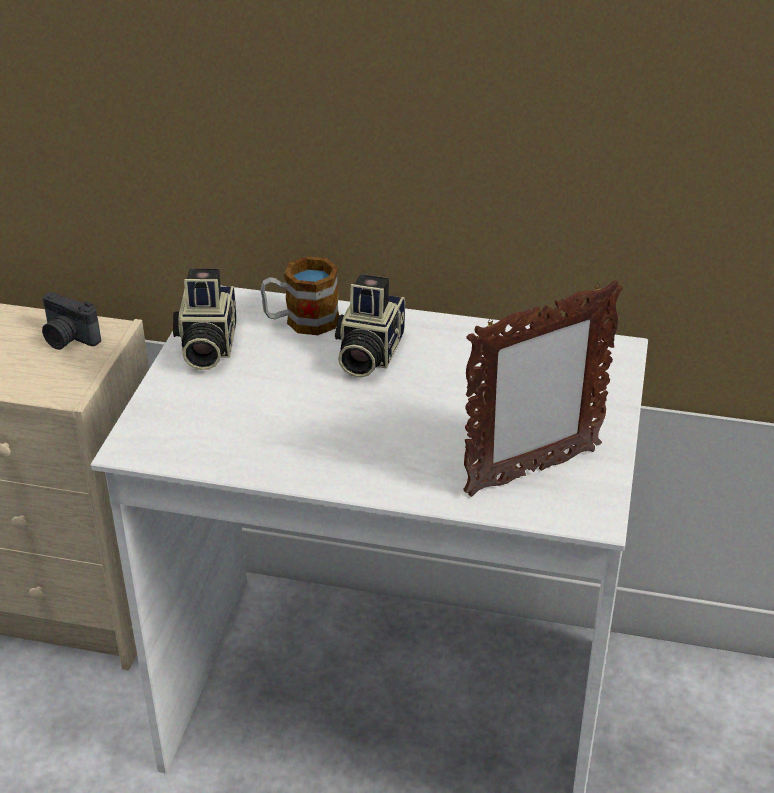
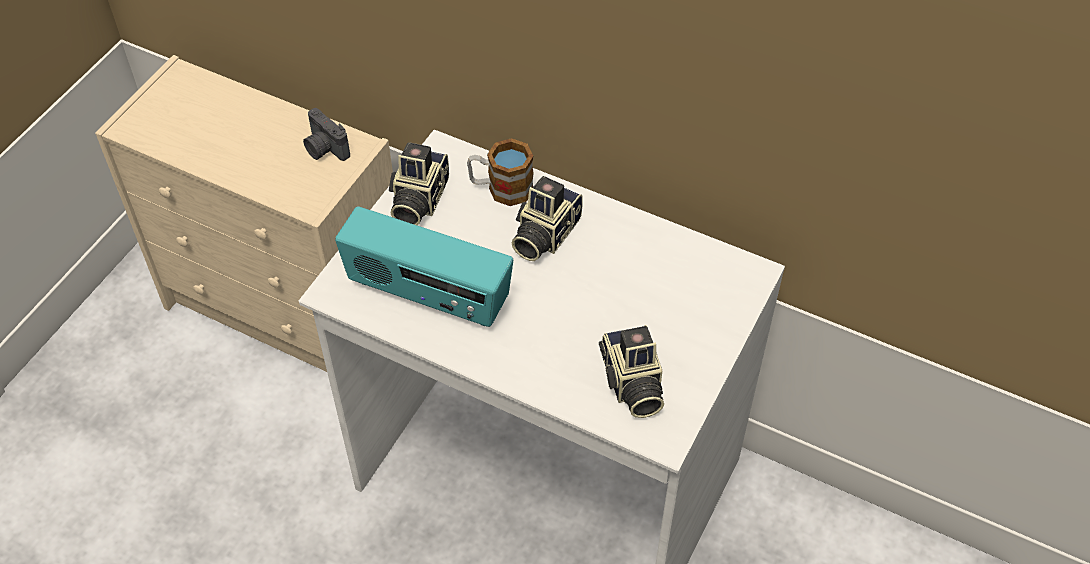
camera: 15 degrees right, 15 degrees up
(252, 430) = (428, 295): none -> radio
(531, 472) = (631, 384): picture frame -> camera

